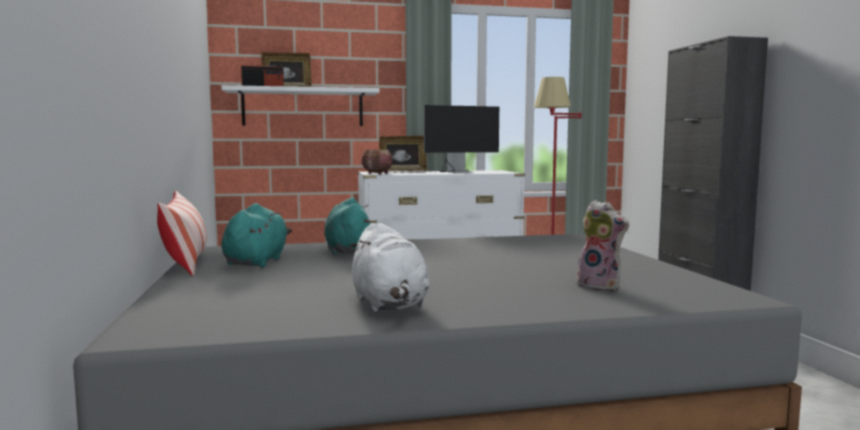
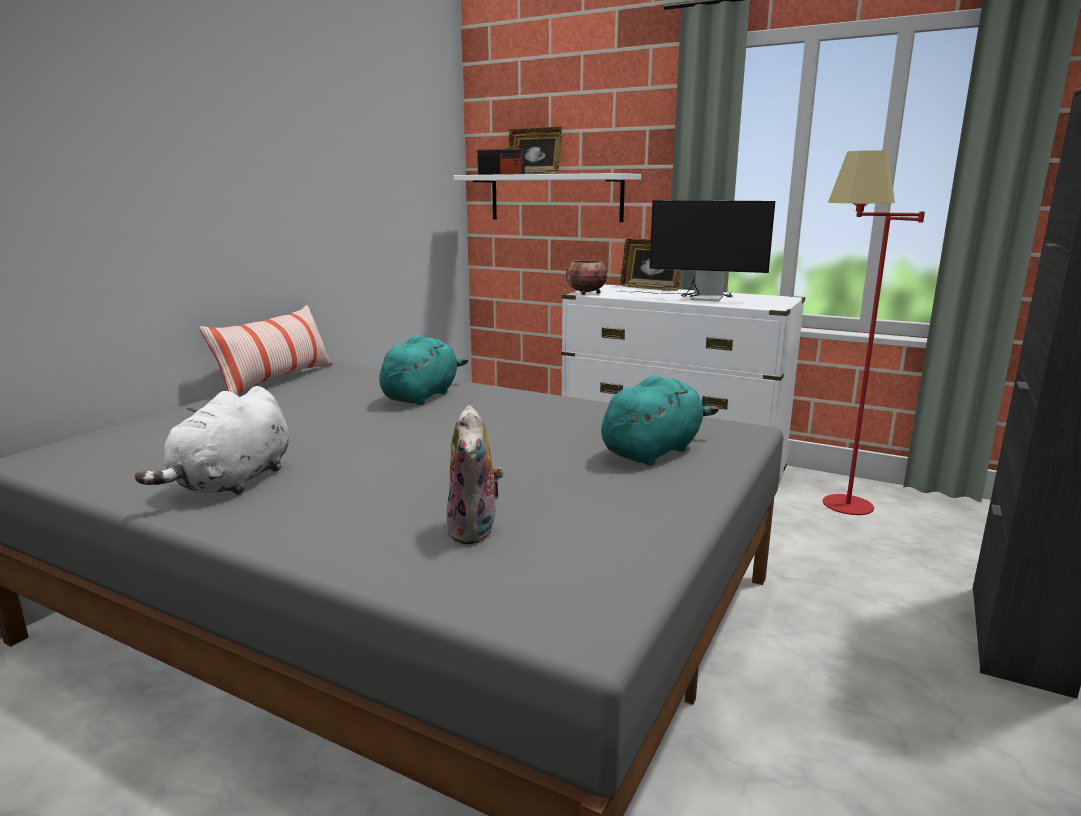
camera: 40 degrees right, 10 degrees up
(257, 261) = (316, 393): turquoise plush toy -> turquoise plush toy (653, 451)

